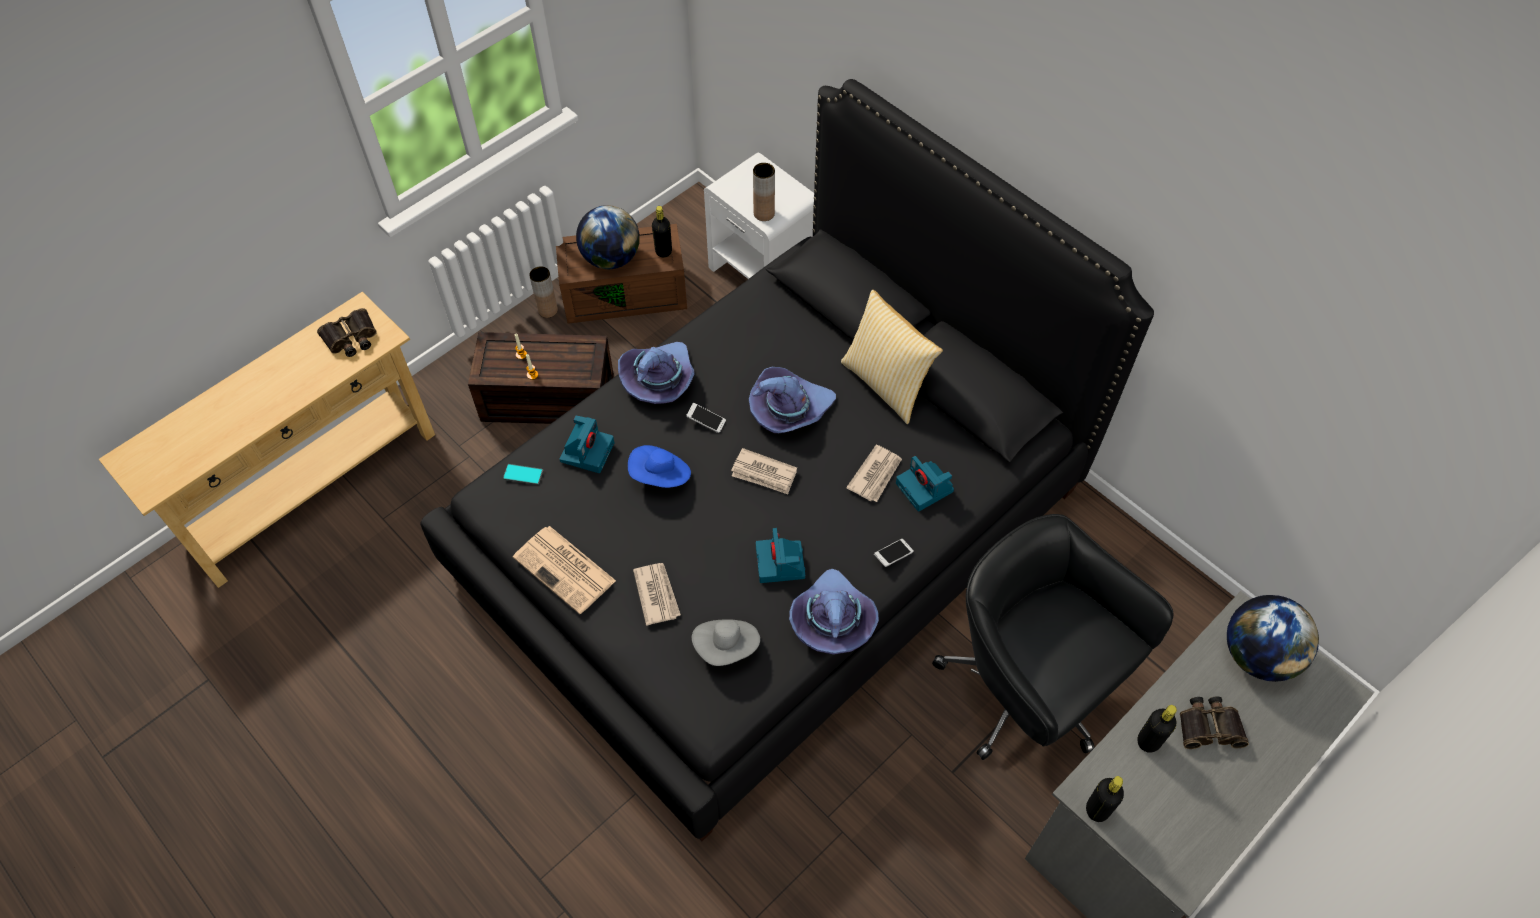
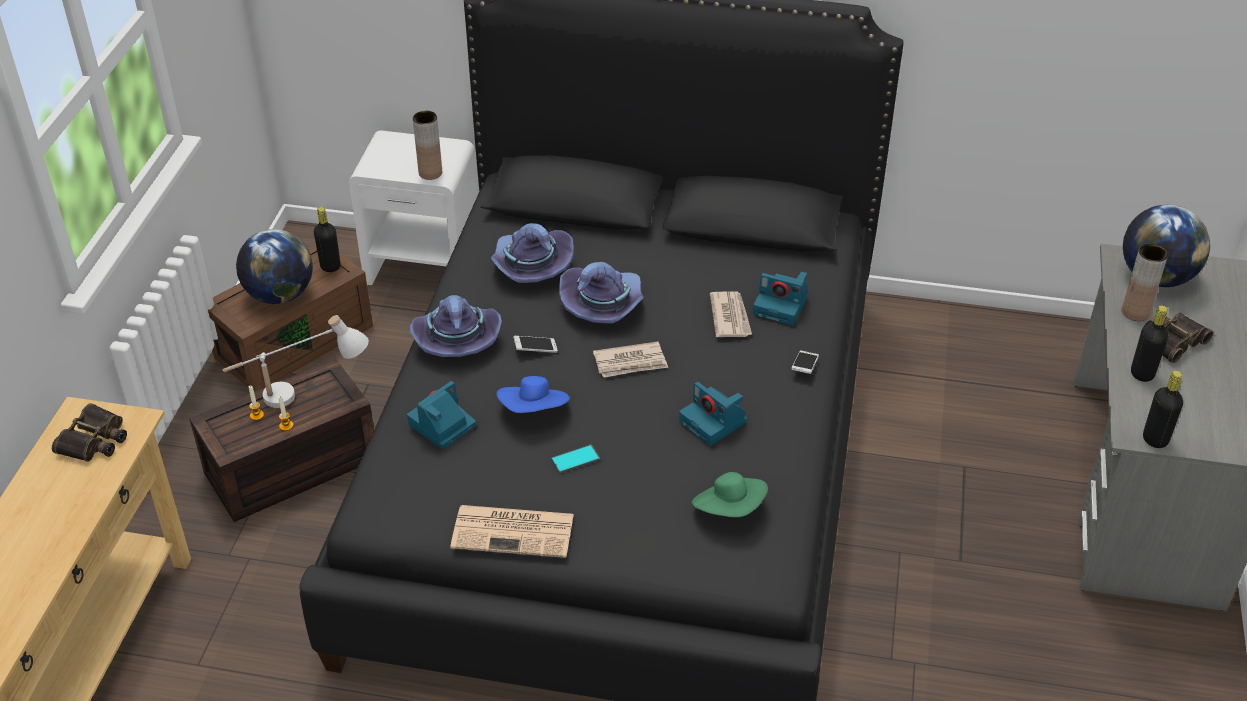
camera: 35 degrees left, 15 degrees down
(523, 474) = (393, 476): phone -> phone (575, 459)
(548, 310) = (222, 392): brown vase -> brown vase (1135, 312)
(561, 356) = (303, 397): none -> white table lamp
(587, 451) = (441, 425): camera -> camera turned 120 degrees counterclockwise
(657, 594) = (623, 504): newspaper -> none
(727, 647) = (730, 509): grey hat -> green hat
(832, 619) = (801, 439): purple hat -> purple hat (529, 267)
(886, 384) = (672, 248): pillow -> none
(1027, 690) = (960, 465): black office chair -> none

